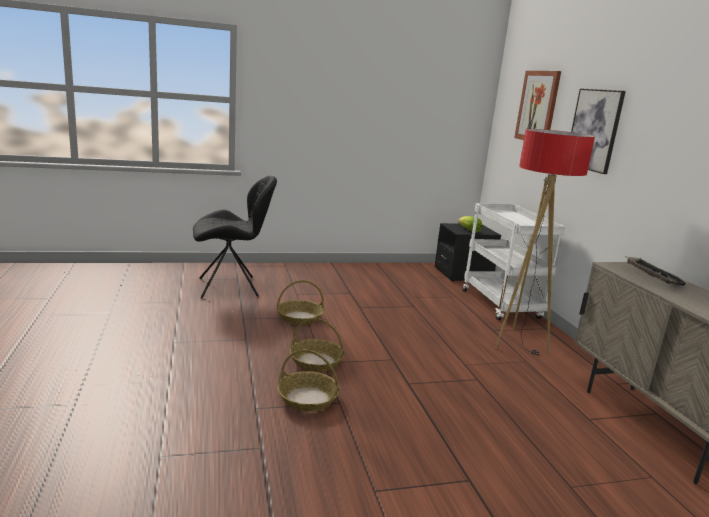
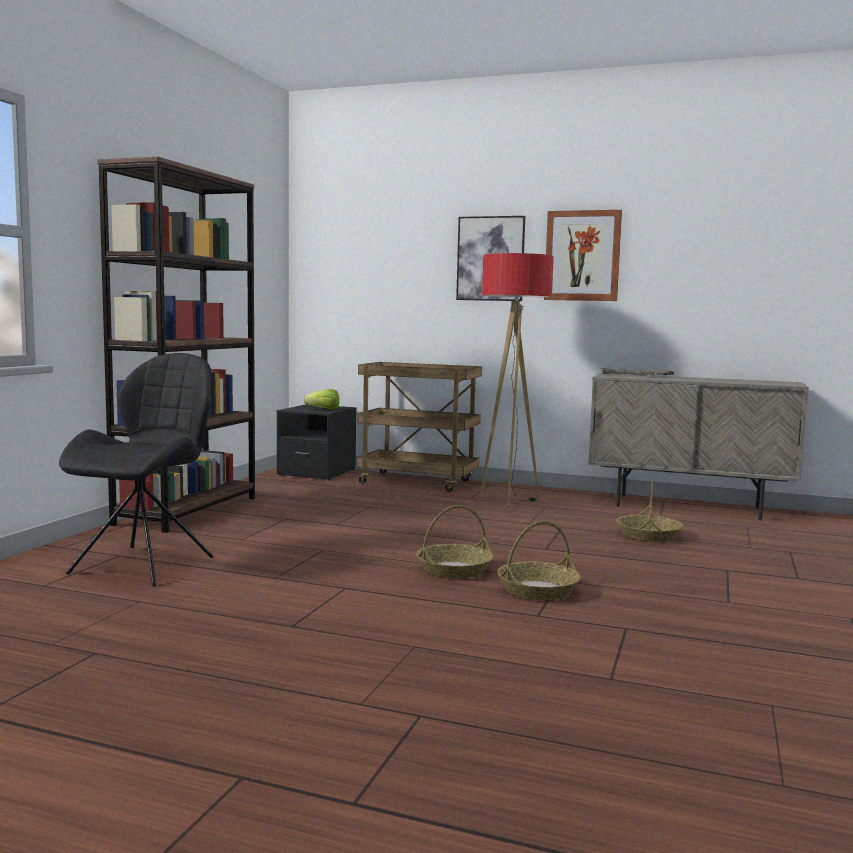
camera: 55 degrees left, 10 degrees down
(300, 317) = (321, 552): basket -> basket (648, 535)
(328, 269) = (188, 510): none -> brown bookcase
(502, 305) = (419, 482): white cart -> brown cart
(538, 107) = (384, 242): picture -> picture (582, 256)

